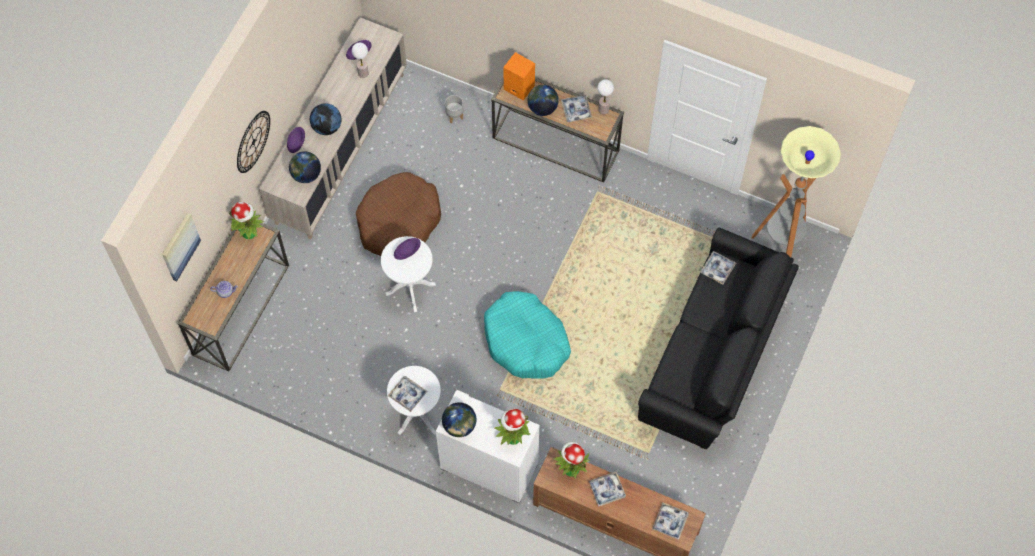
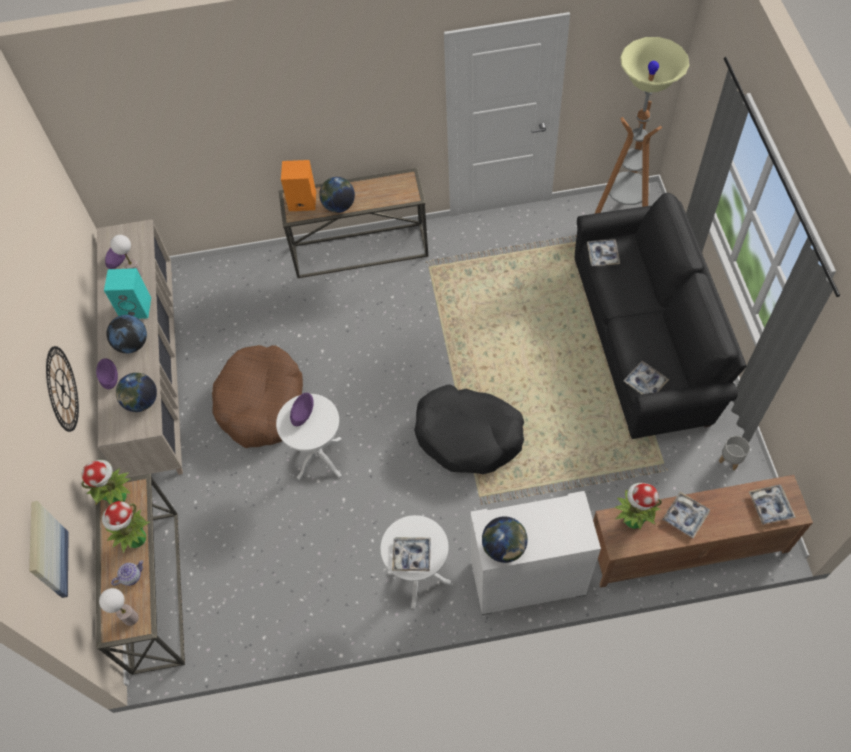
camera: 30 degrees left, 5 degrees down
(347, 100) = (136, 307): none -> turquoise speaker
(454, 116) = (247, 280): grey planter -> grey planter (730, 460)
(512, 437) = (568, 522): potted plant -> potted plant (136, 539)
(526, 341) = (468, 435): turquoise dog bed -> black dog bed
(576, 110) = (372, 190): tray -> tray (645, 382)
(603, 110) = (397, 176): table lamp -> table lamp (131, 618)

